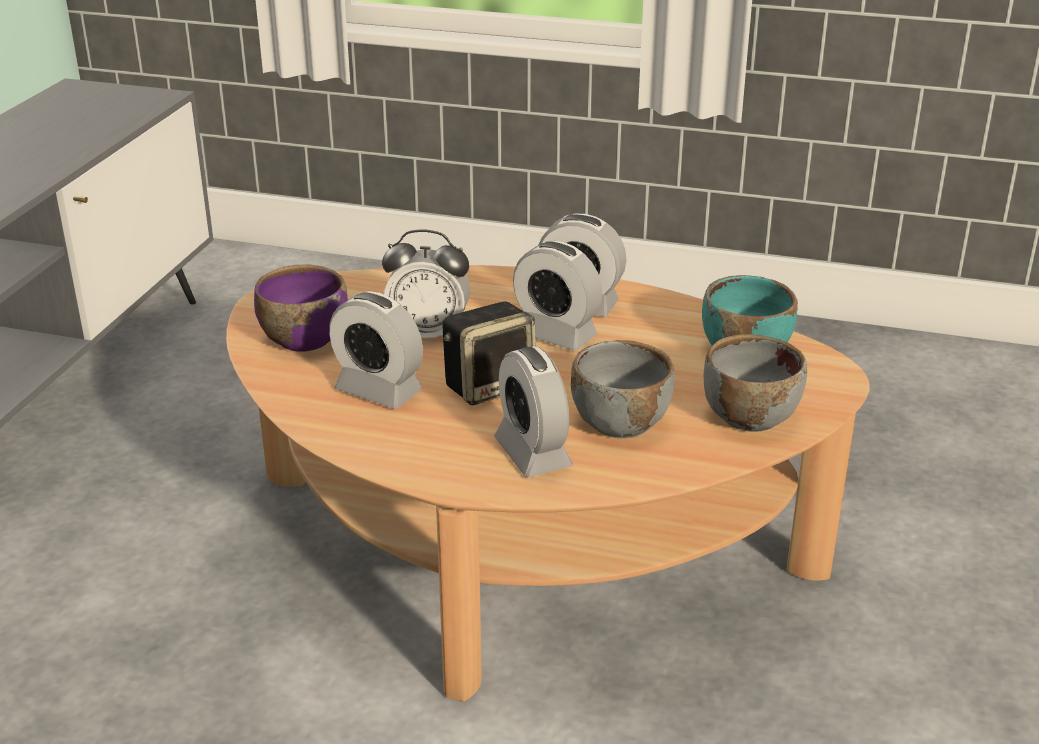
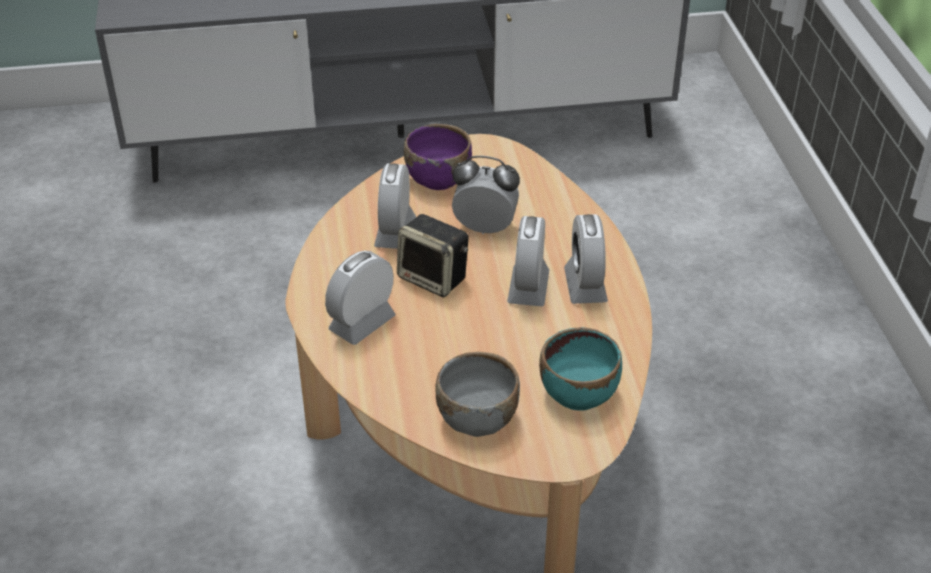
camera: 65 degrees right, 10 degrees up
(428, 334) = (485, 228): alarm clock -> alarm clock turned 120 degrees clockwise
(620, 422) = (426, 354): grey bowl -> none

